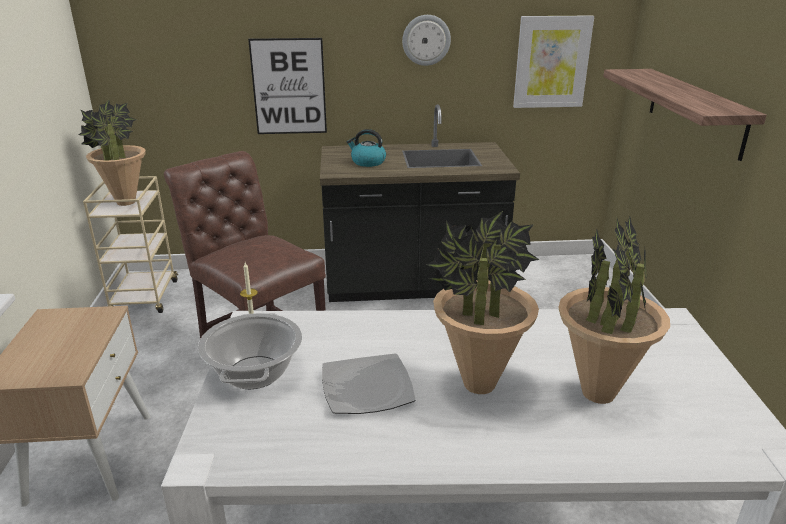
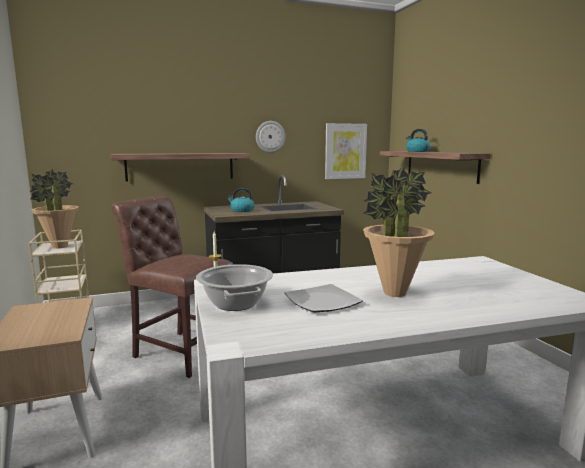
camera: 15 degrees left, 15 degrees down
(289, 87) = (180, 166): picture -> shelf
(598, 394) = (470, 289): potted plant -> none
(657, 83) = (417, 151): none -> kettle

